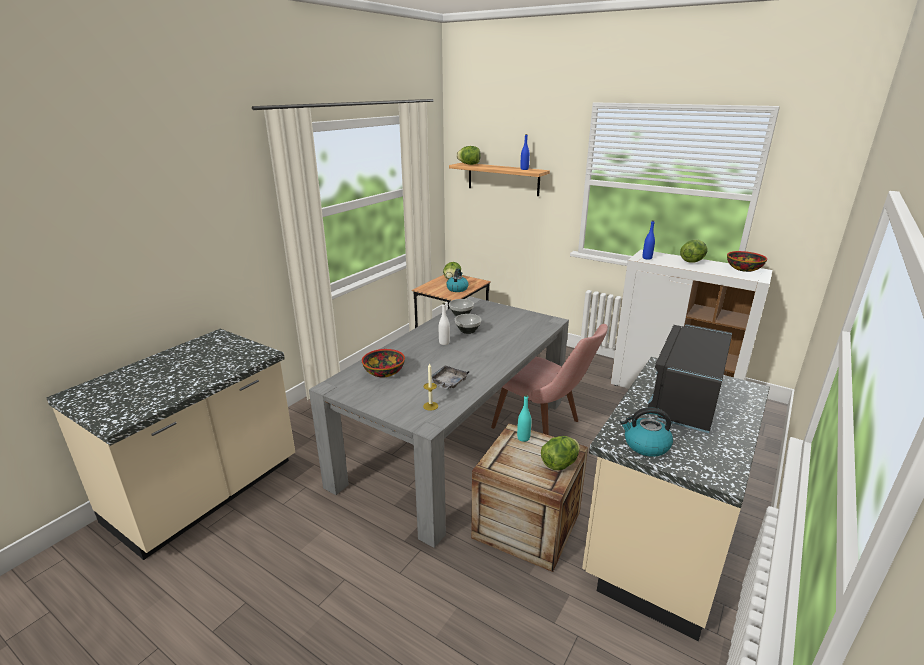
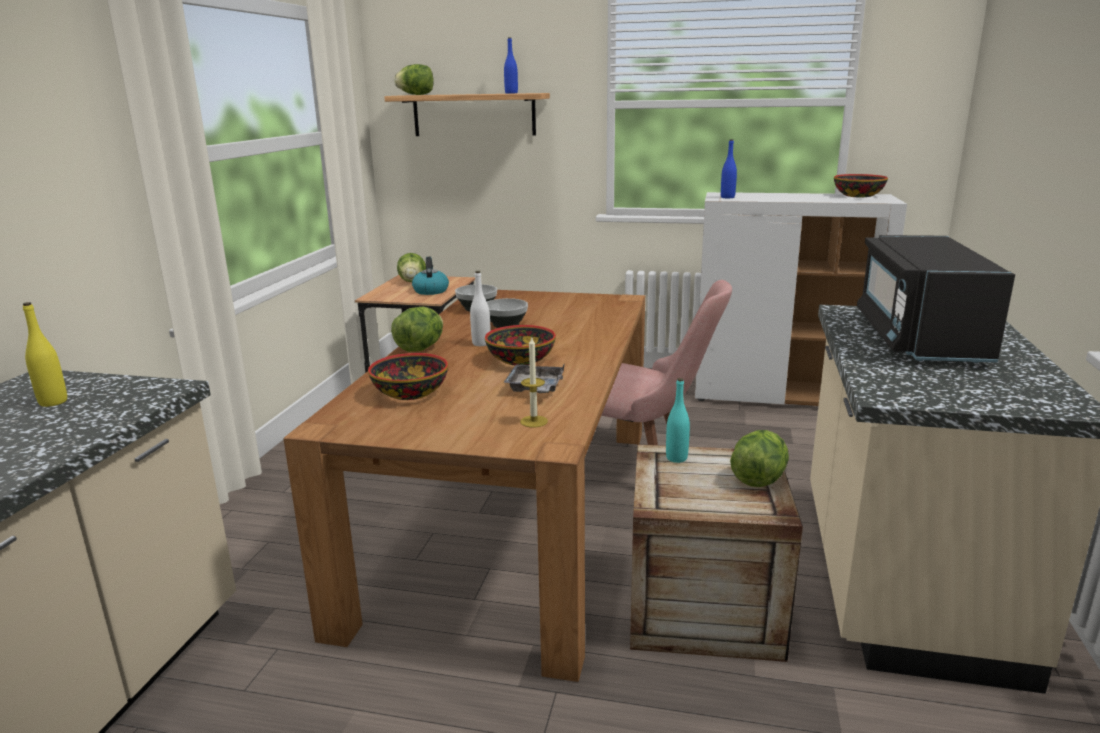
camera: 20 degrees left, 5 degrees down
(215, 353) = (53, 402): none -> yellow bottle
(456, 360) = (521, 360): none -> bowl
(456, 440) = (514, 515): grey dining table -> brown dining table
(645, 445) = (932, 392): kettle -> none
(692, 261) = (788, 195): lettuce -> lettuce (420, 348)

